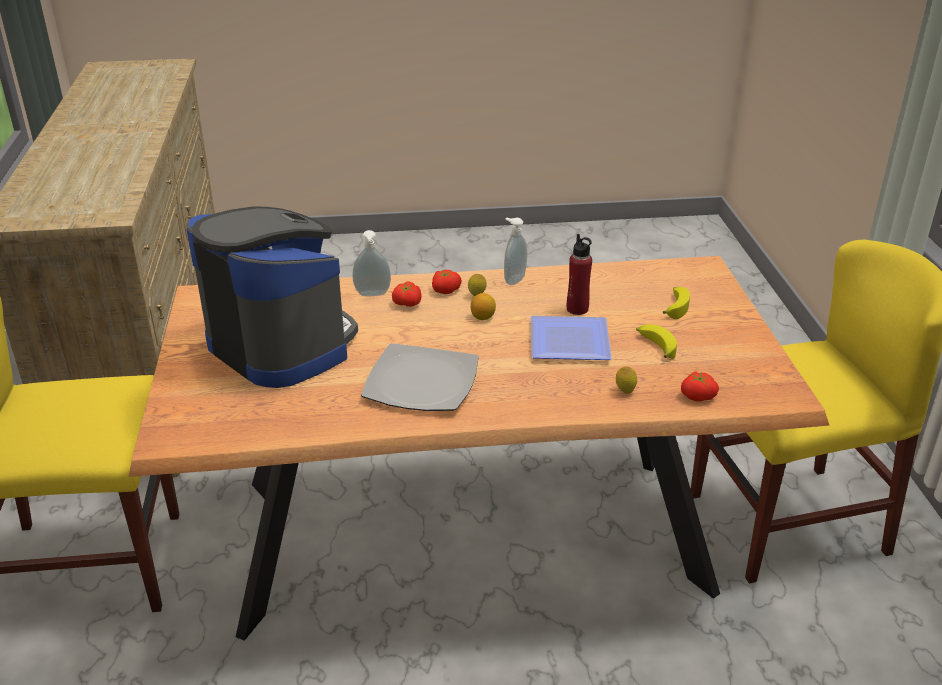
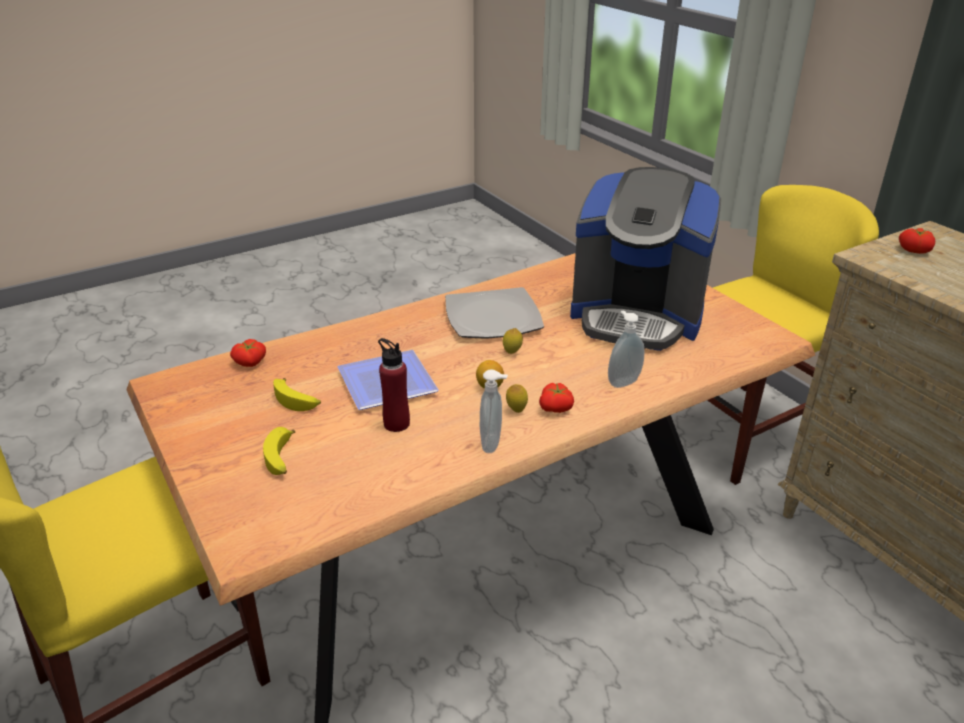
camera: 155 degrees right, 0 degrees up
(406, 303) = (578, 381): tomato -> tomato (914, 250)
(625, 391) = (317, 351): lemon -> lemon (512, 352)

